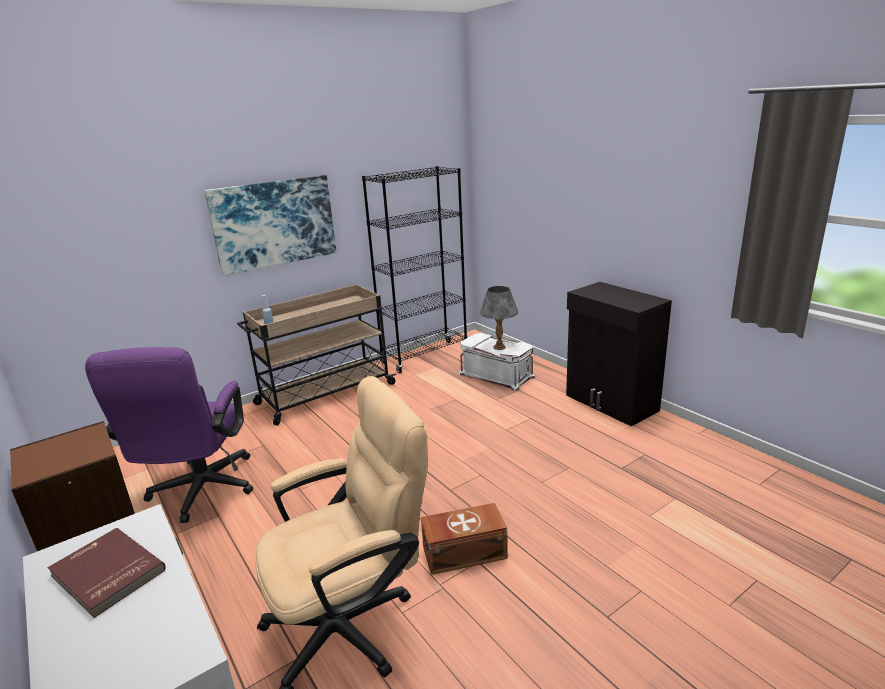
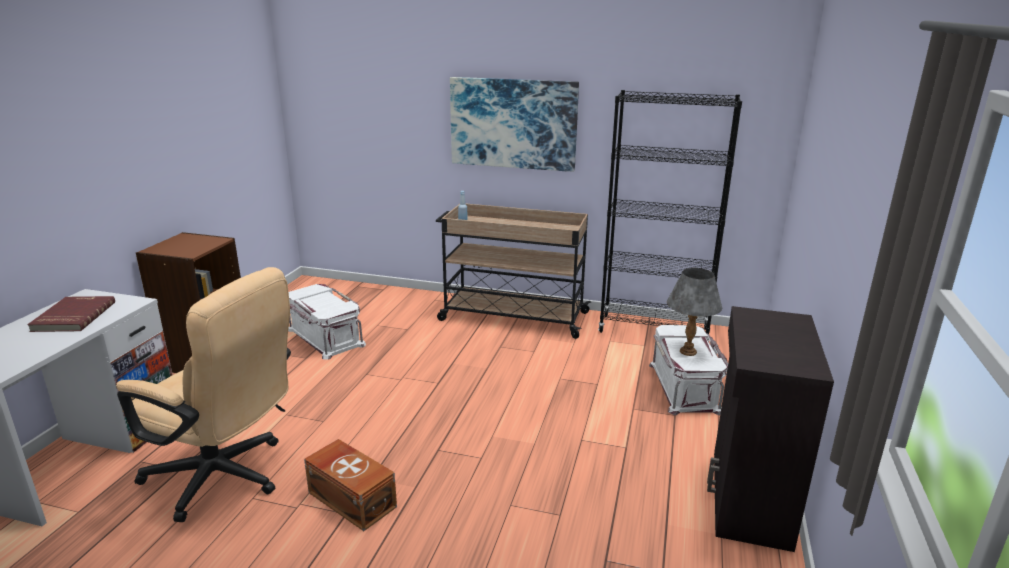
camera: 50 degrees right, 0 degrees up
(200, 493) = (324, 337): purple office chair -> white storage box

